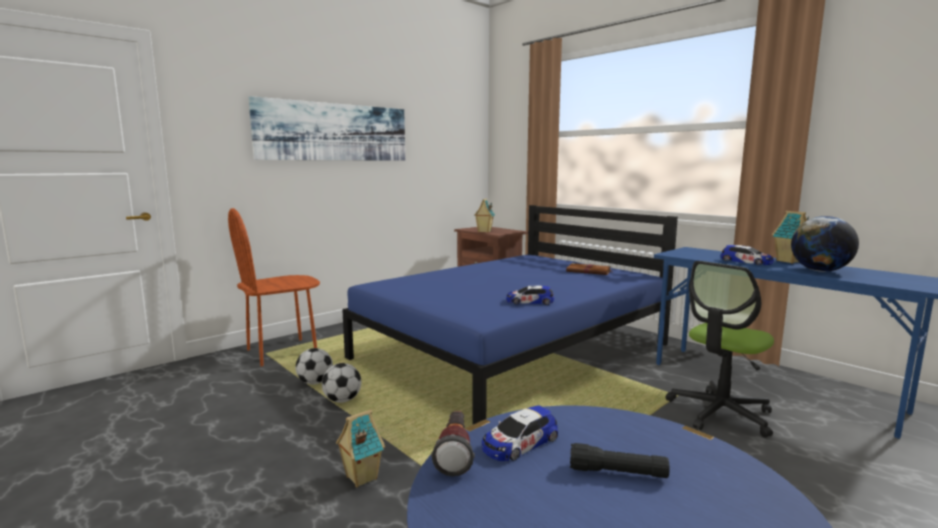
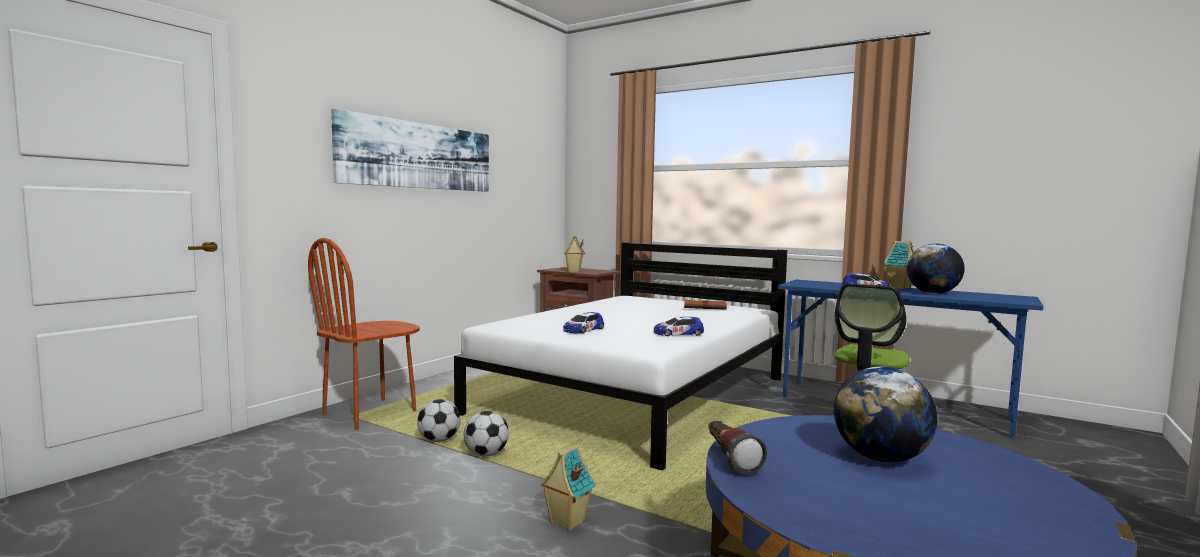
camera: 15 degrees left, 5 degrees down
(512, 351) = (636, 395): blue bed -> white bed
(520, 443) = (777, 446): toy car -> toy car (583, 330)
(617, 473) = (881, 458): black flashlight -> globe

